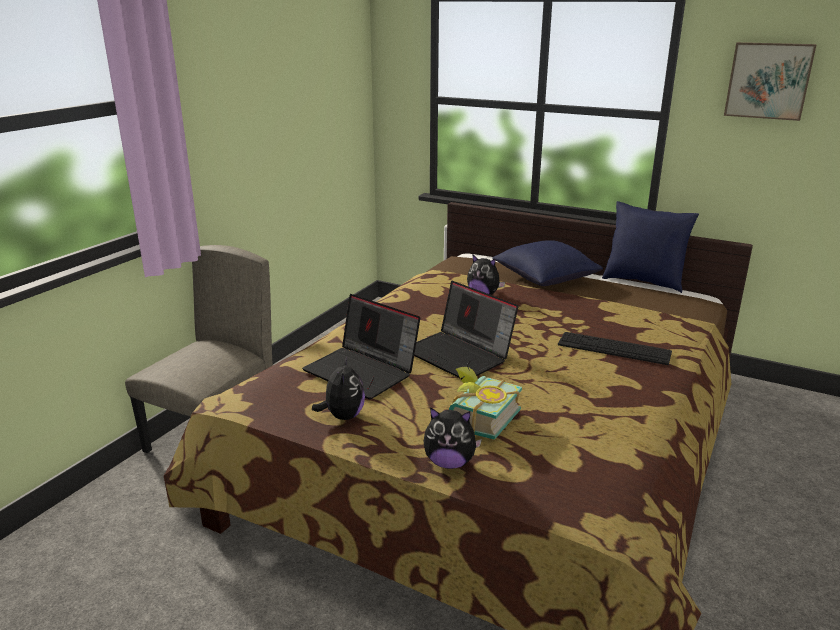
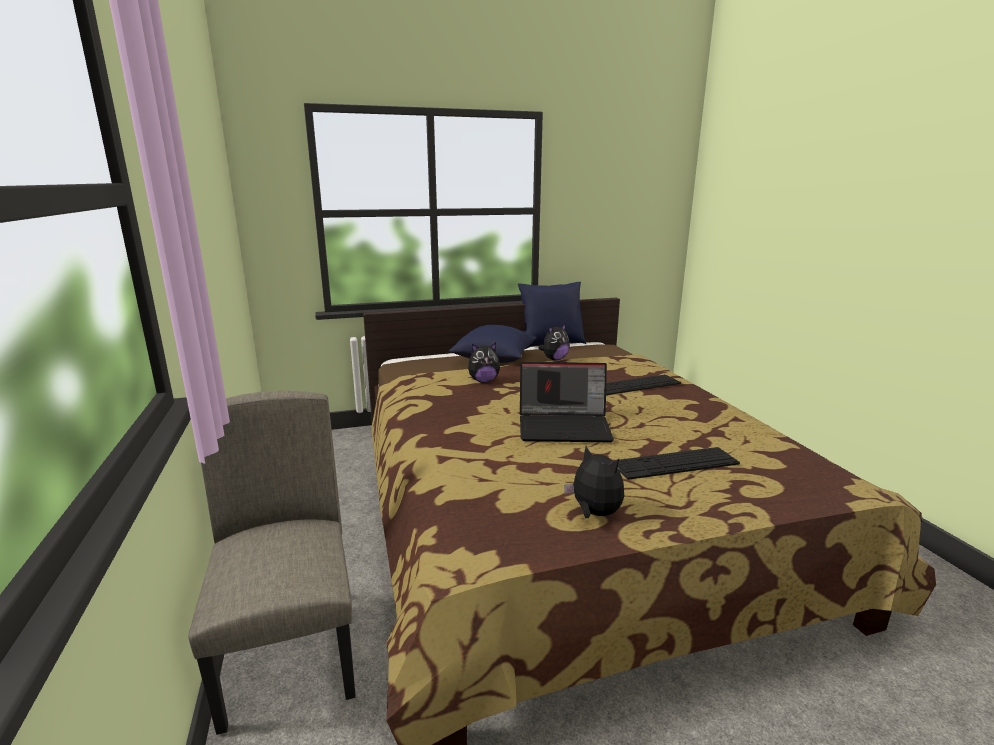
camera: 45 degrees left, 5 degrees down
(363, 371) = (527, 471): laptop -> none
(449, 463) = (730, 502): plush toy -> plush toy (554, 359)
(478, 418) = (675, 463): book -> keyboard
(768, 80) = (603, 178): picture -> none

